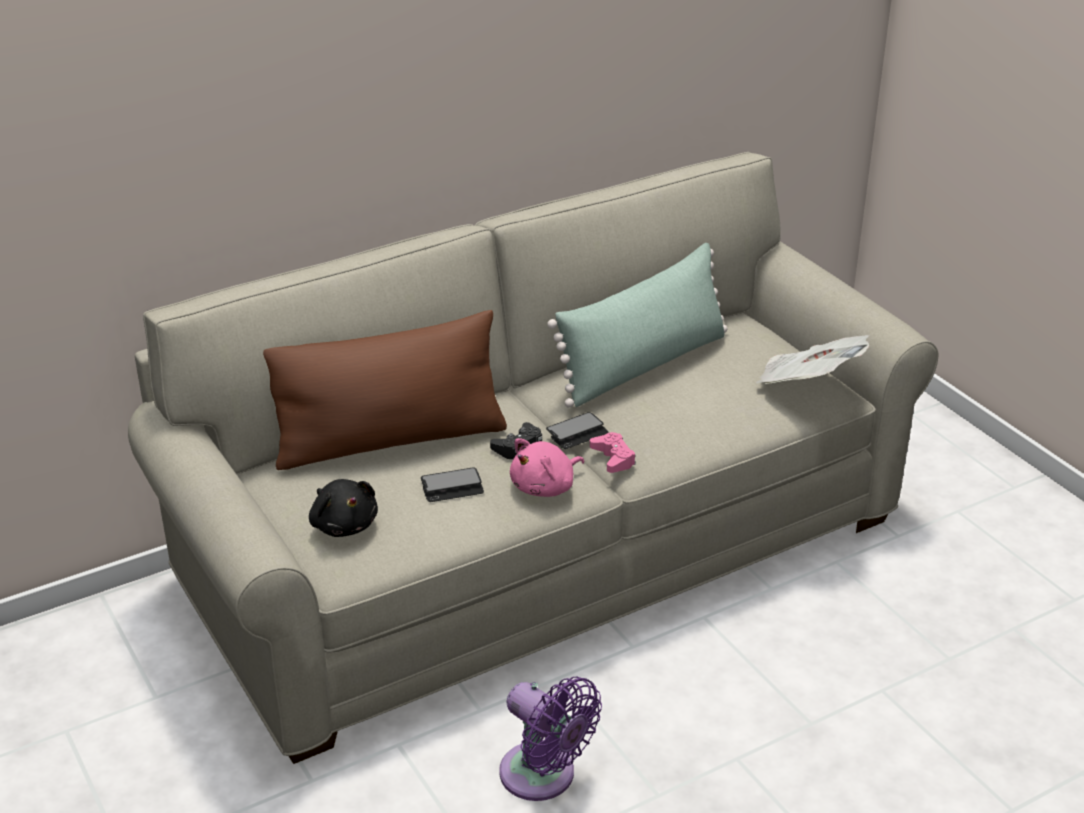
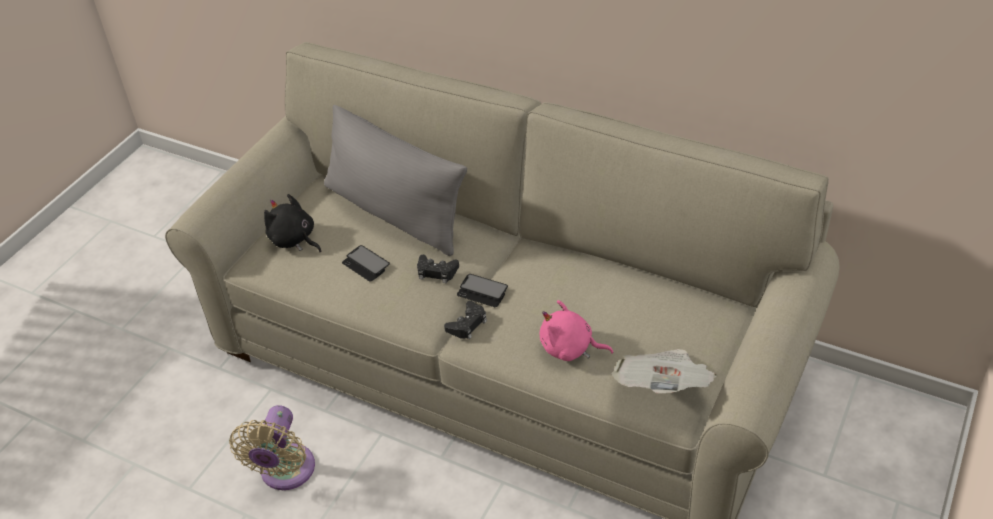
camera: 60 degrees right, 10 degrees up
(343, 524) = (294, 240): black plush toy -> black plush toy turned 105 degrees clockwise
(390, 441) = (394, 213): brown pillow -> grey pillow
(543, 777) = (285, 473): purple fan -> beige fan
(545, 487) = (406, 308): pink plush toy -> pink plush toy (570, 348)
(613, 458) = (467, 324): pink game controller -> black game controller
(644, 365) = (598, 284): green pillow -> none

